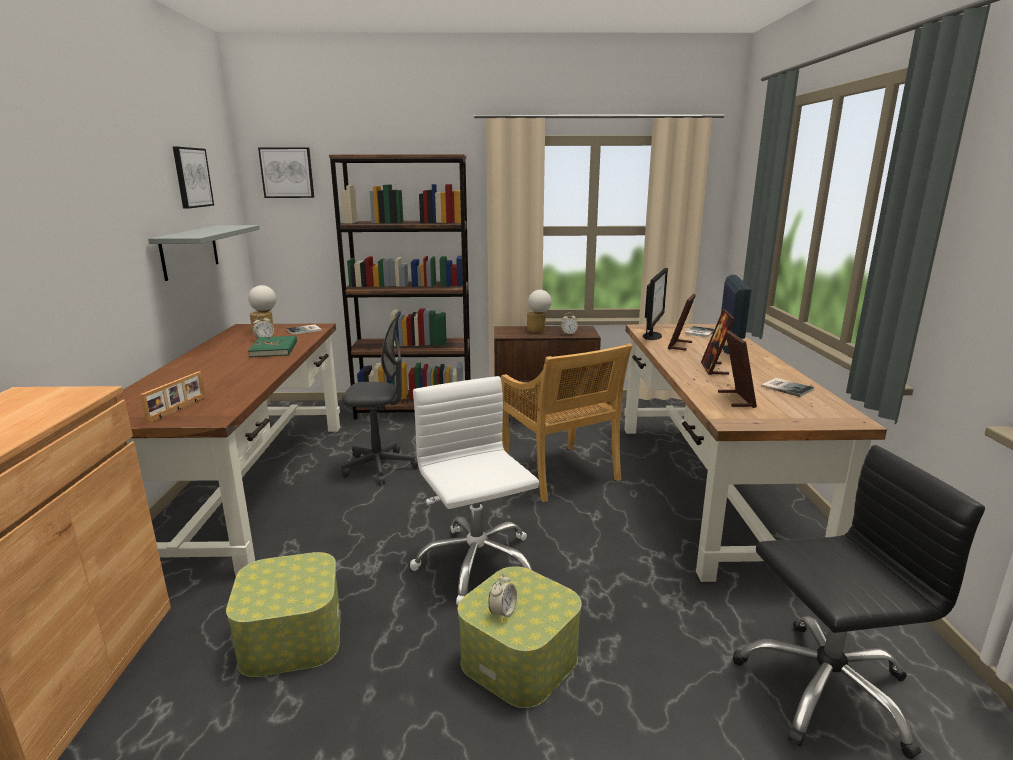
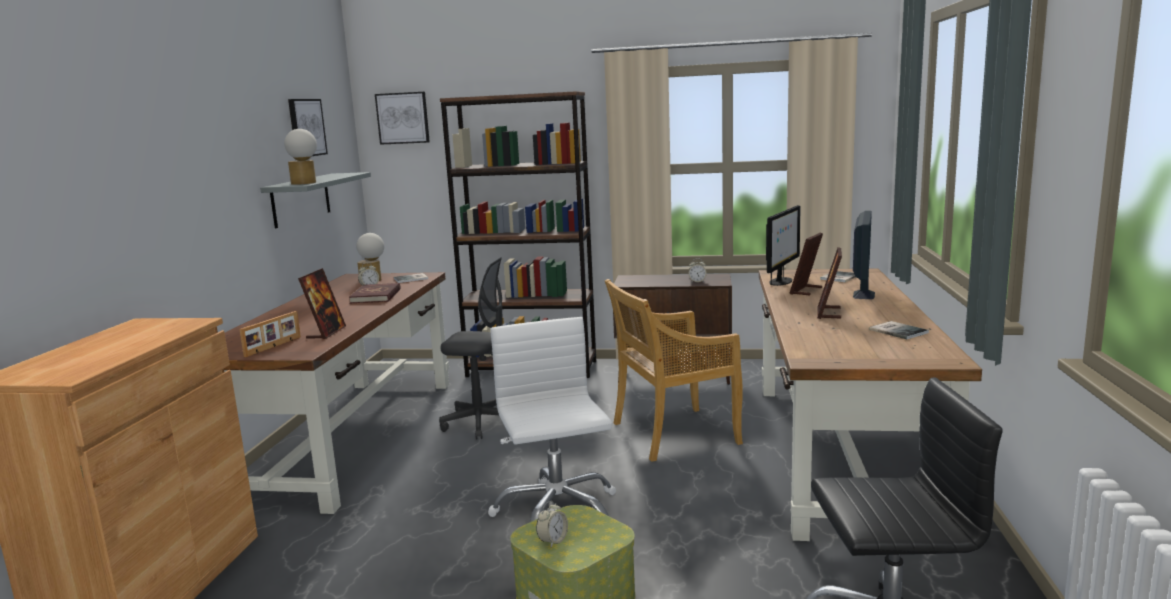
camera: 10 degrees right, 5 degrees down
(274, 349) = (376, 296): green book -> red book
(291, 636) = (362, 565): storage box -> none
(538, 330) = (664, 279): table lamp -> table lamp (304, 183)
(560, 473) = (673, 434): beige chair -> beige chair turned 90 degrees clockwise
(736, 399) = (831, 341): picture frame -> picture frame (326, 333)

